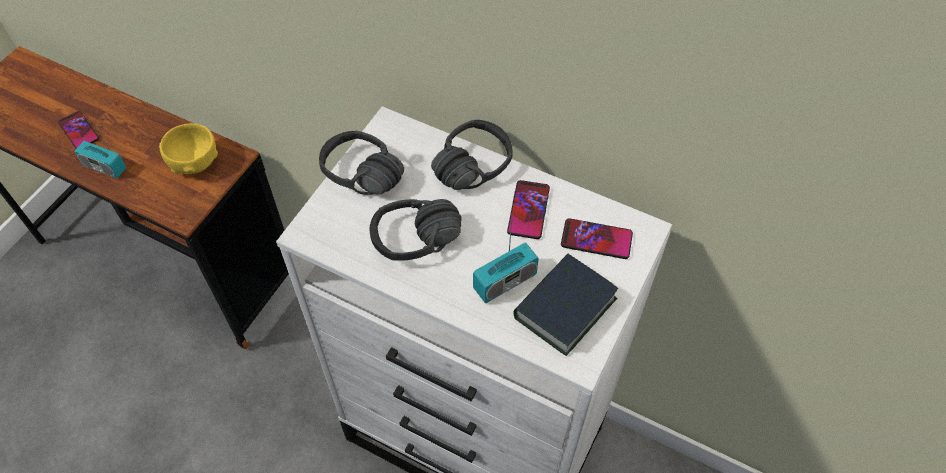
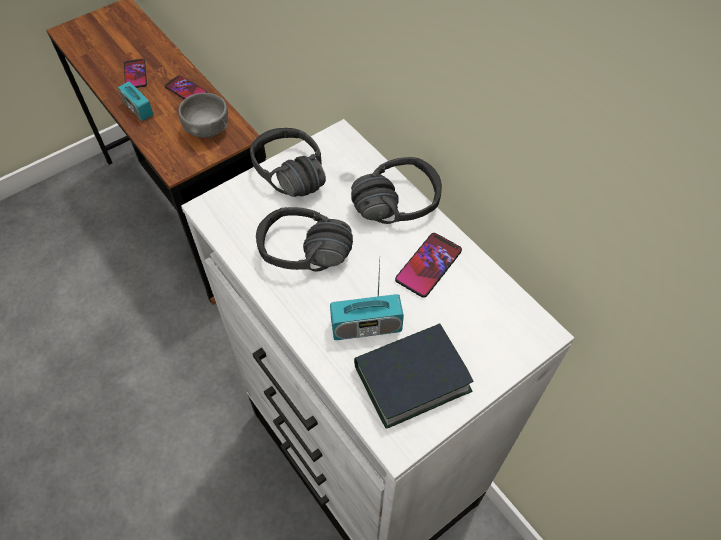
camera: 25 degrees right, 0 degrees up
(194, 162) = (207, 129): yellow bowl -> grey bowl
(596, 239) = (483, 321): phone -> phone (186, 90)

